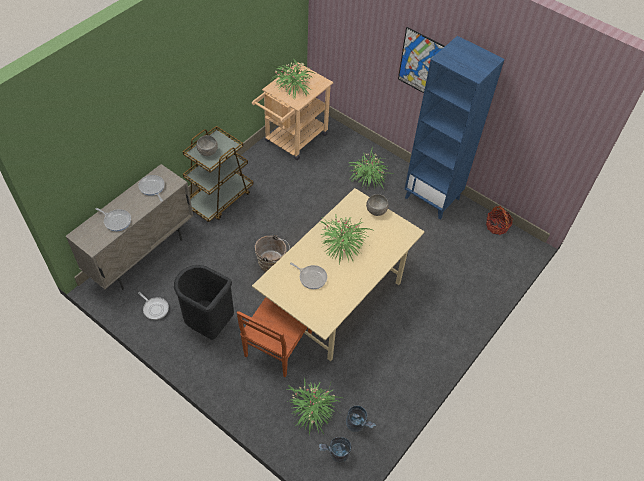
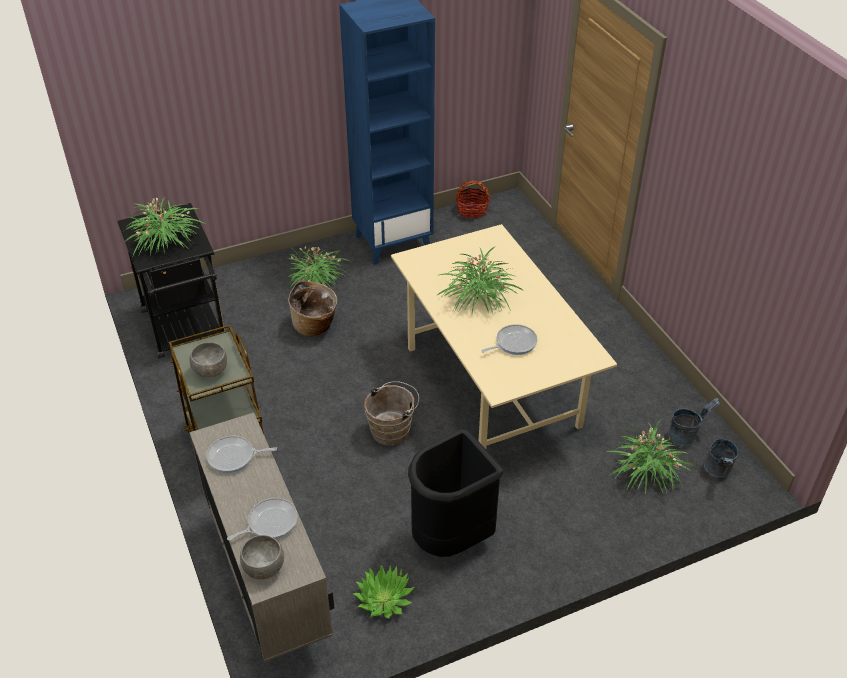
camera: 60 degrees left, 10 degrees down
(155, 308) = (384, 598): frying pan -> potted plant
(277, 347) = (533, 474): brown chair -> none
(292, 141) = (186, 330): beige cart -> black cart
(332, 193) = (315, 326): none -> basket
(376, 211) = (444, 250): grey bowl -> grey bowl (264, 568)
(421, 63) = (295, 82): picture -> none

